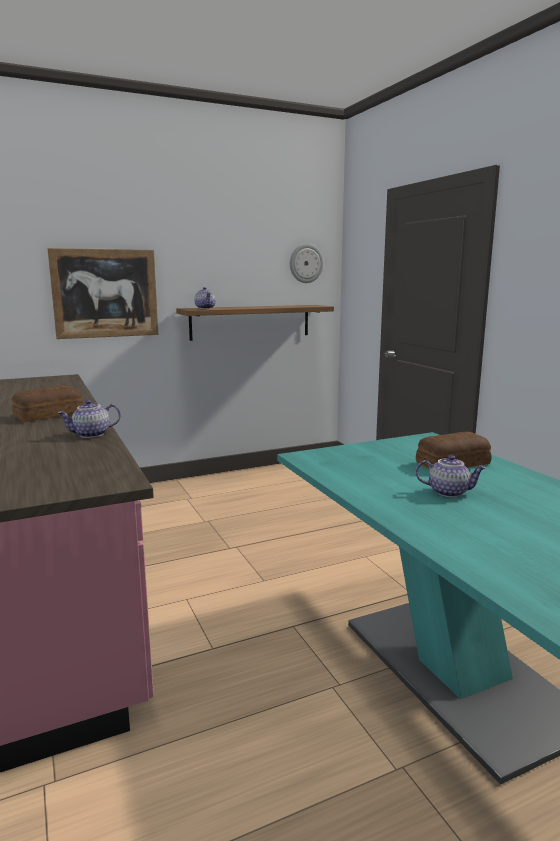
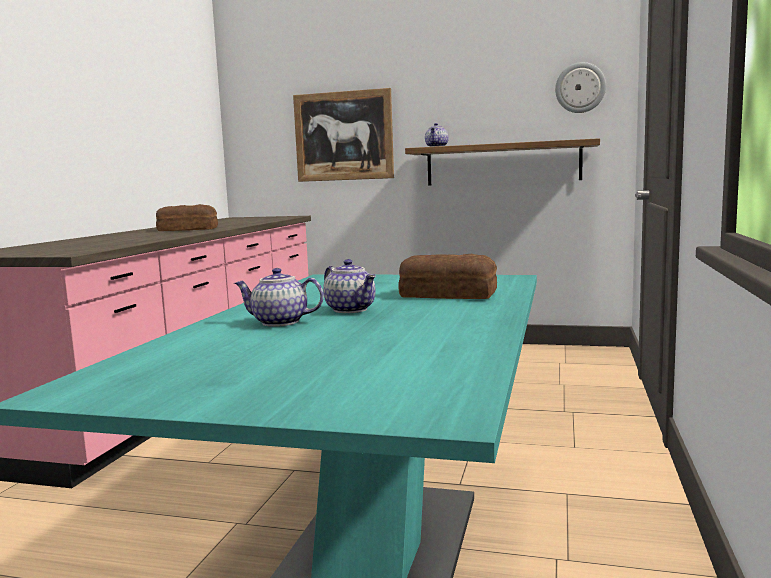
camera: 40 degrees right, 5 degrees down
(91, 435) = (161, 237): teapot -> teapot (279, 323)

